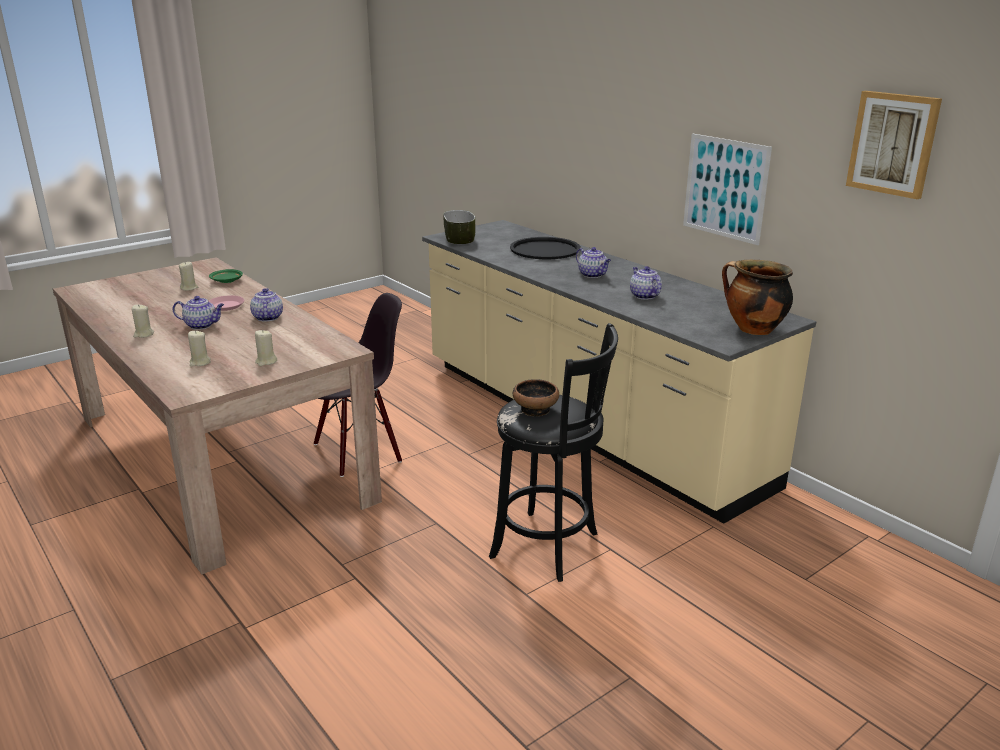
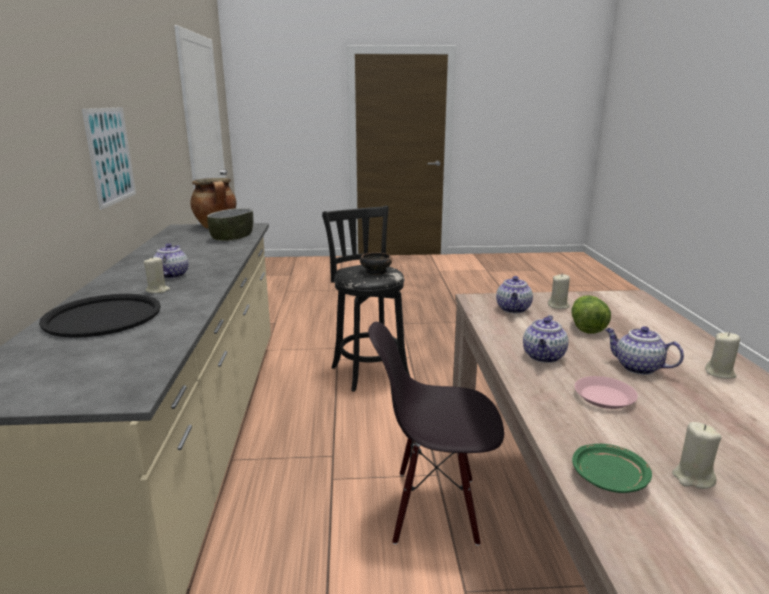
camera: 145 degrees left, 5 degrees down
(200, 362) = (627, 319): beige candle -> beige candle (158, 290)
(237, 347) = (586, 326): none -> lettuce
(459, 239) = (126, 375): bowl -> bowl (232, 237)
(644, 296) = (200, 252): teapot -> teapot (513, 309)
(893, 144) = (153, 90): picture -> none

